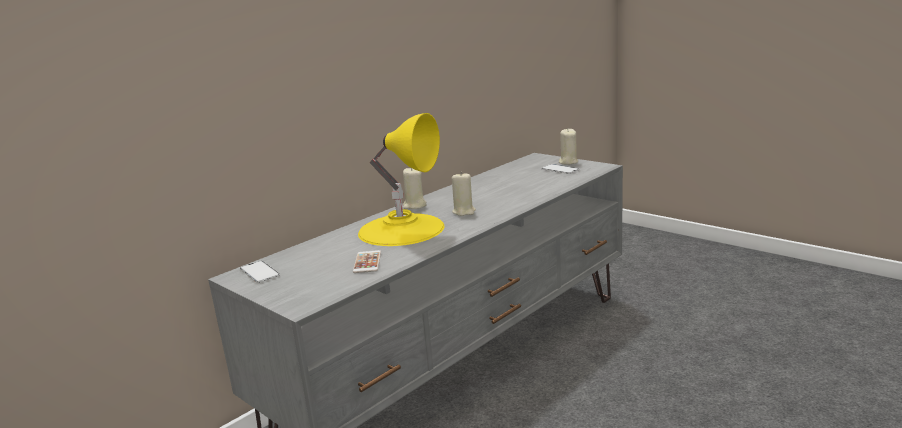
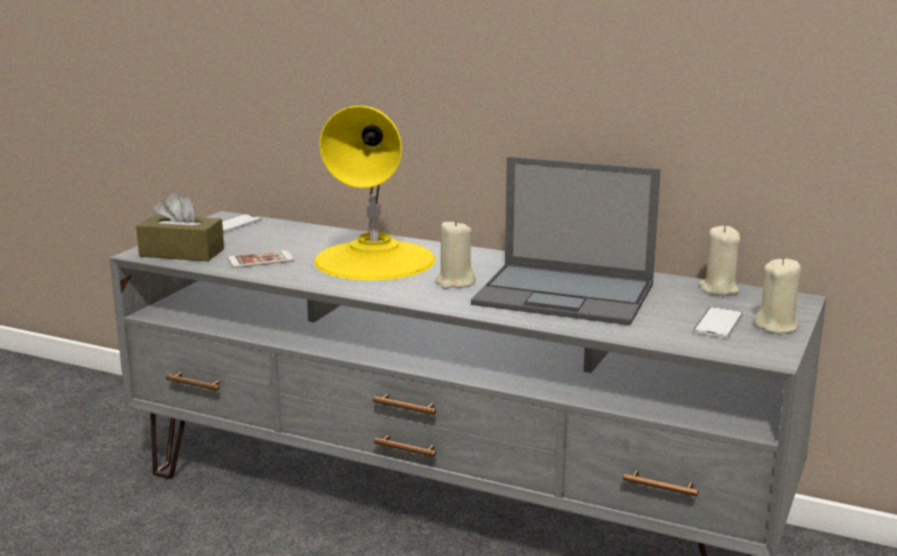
camera: 70 degrees right, 0 degrees up
(318, 290) = (182, 253): none -> brown tissue box
(414, 205) = (472, 254): beige candle -> beige candle (718, 289)
(502, 190) = (566, 294): none -> laptop

